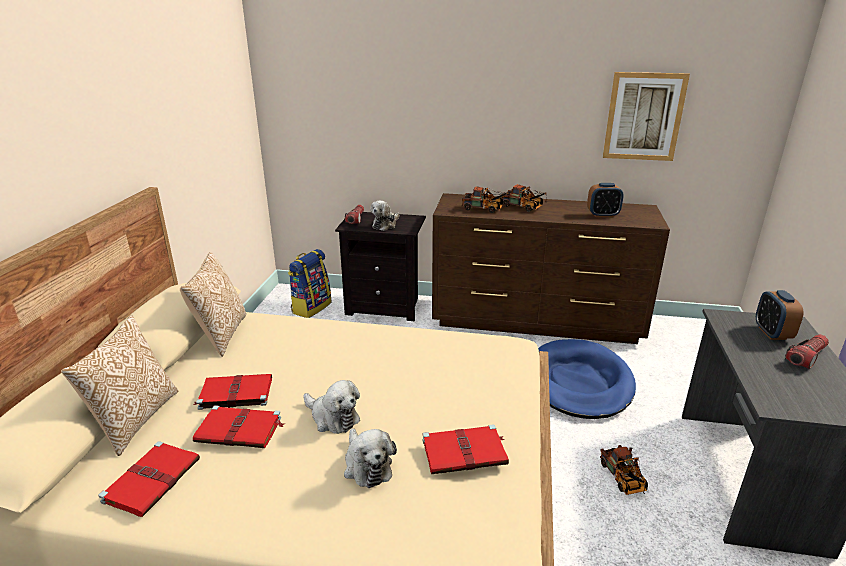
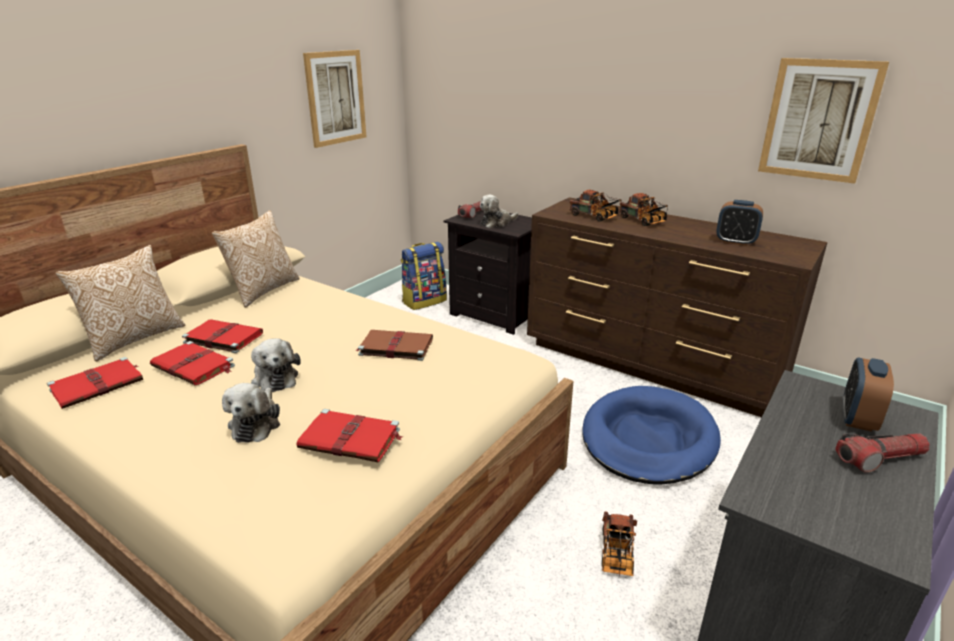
camera: 25 degrees right, 0 degrees up
(212, 124) = (336, 98): none -> picture
(406, 360) = (395, 347): none -> brown book

